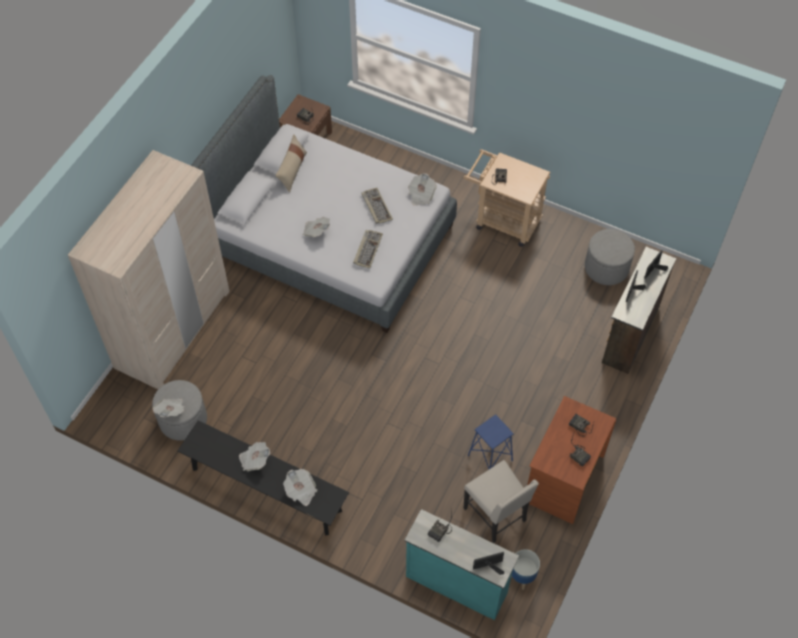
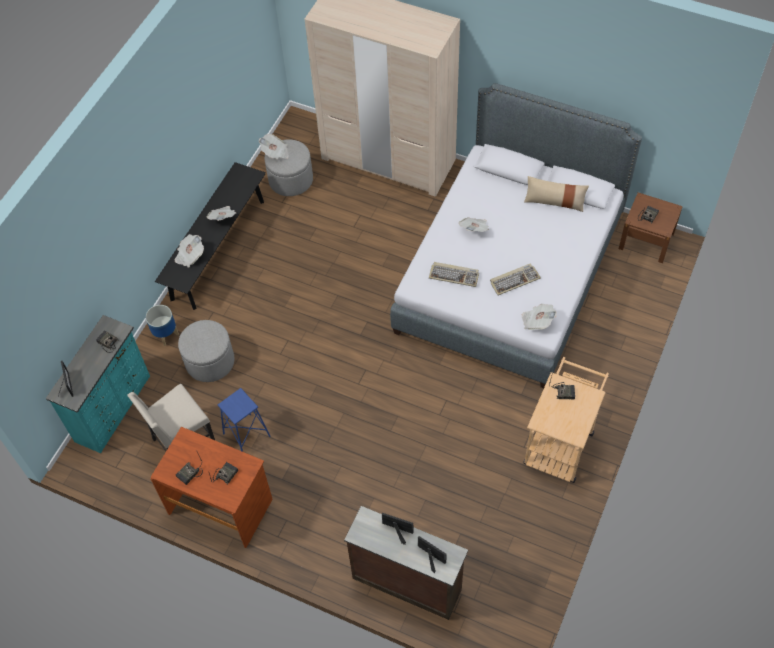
camera: 90 degrees right, 0 degrees up
(522, 576) = (116, 466): planter -> planter (166, 334)
(606, 267) = (503, 559): grey ottoman -> grey ottoman (210, 361)

